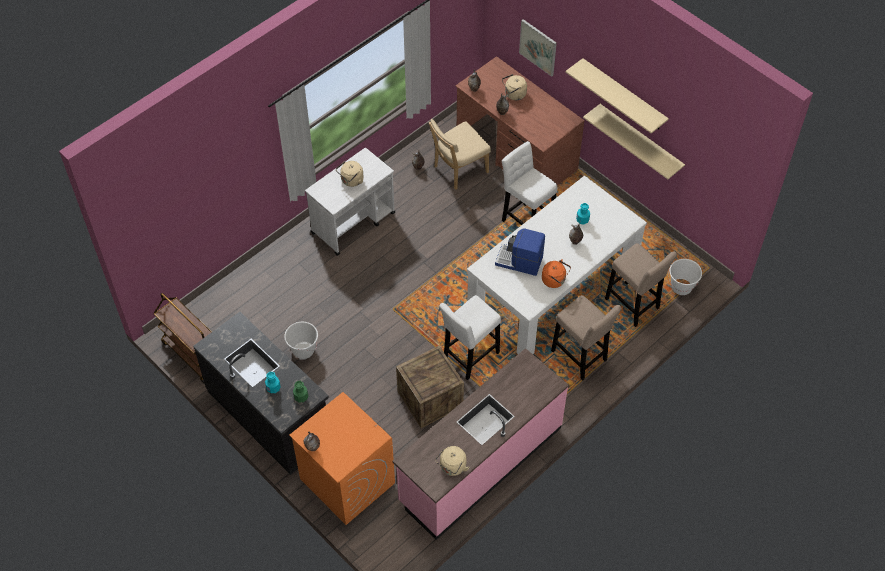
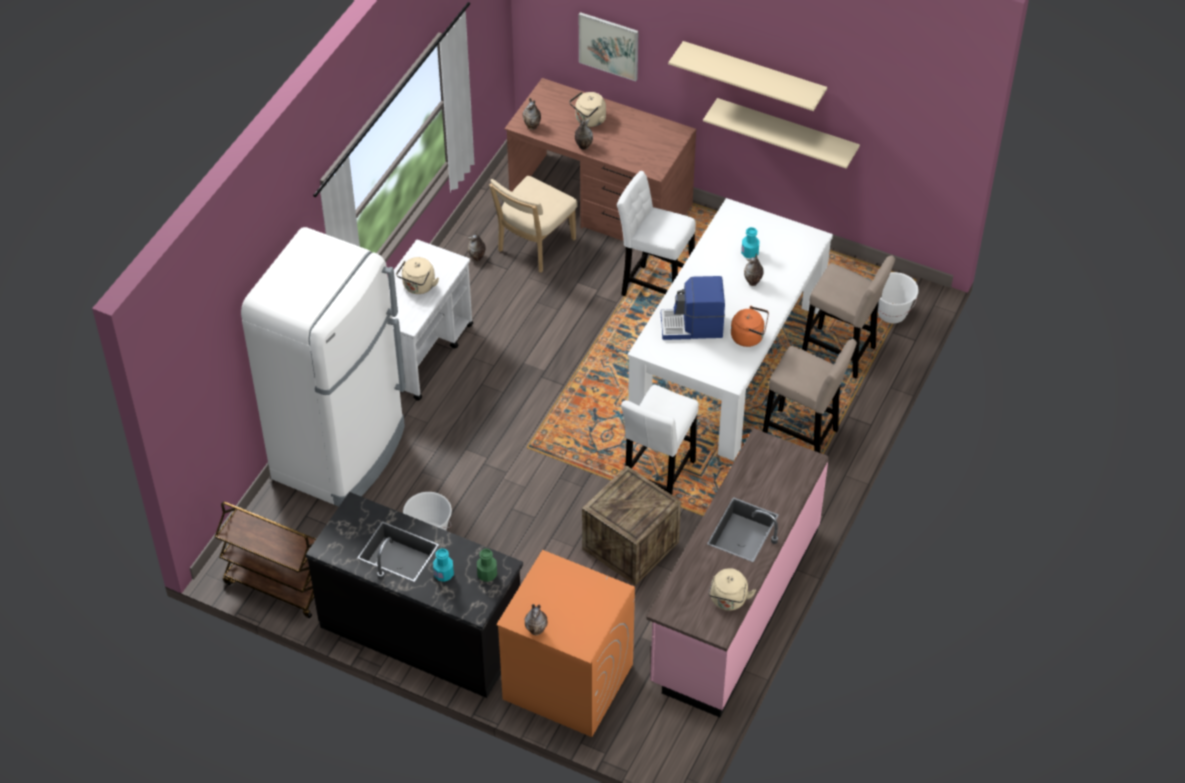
camera: 20 degrees left, 5 degrees down
(272, 277) = (341, 453): none -> white fridge

